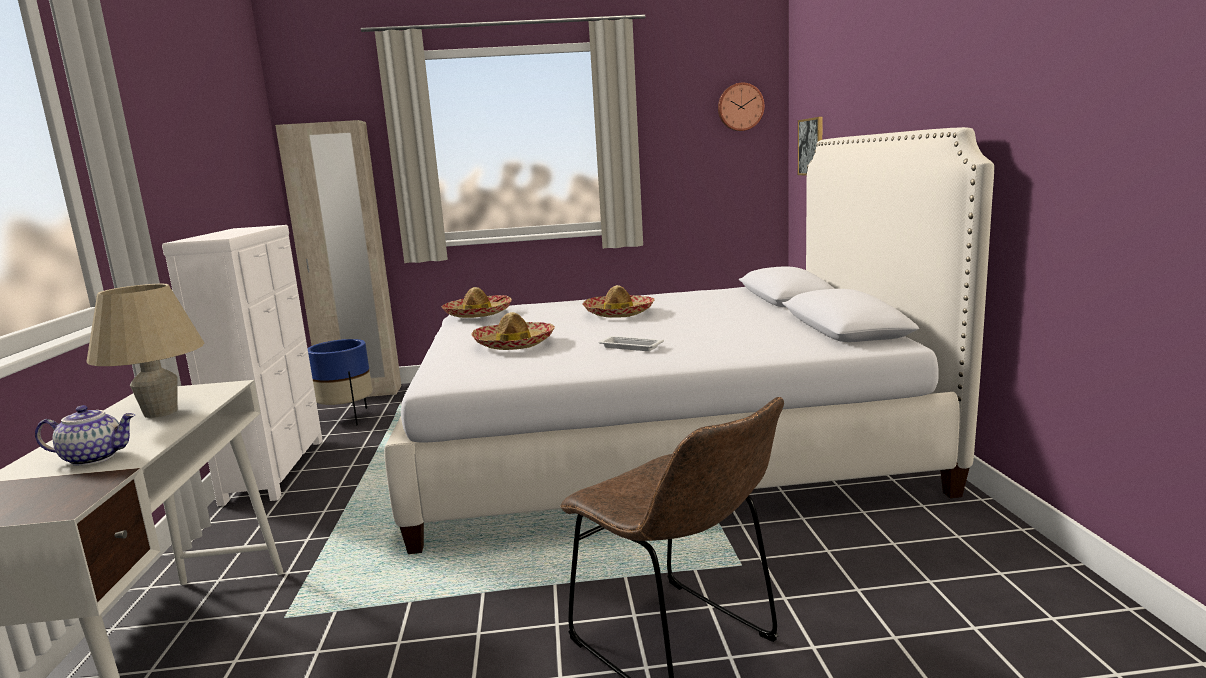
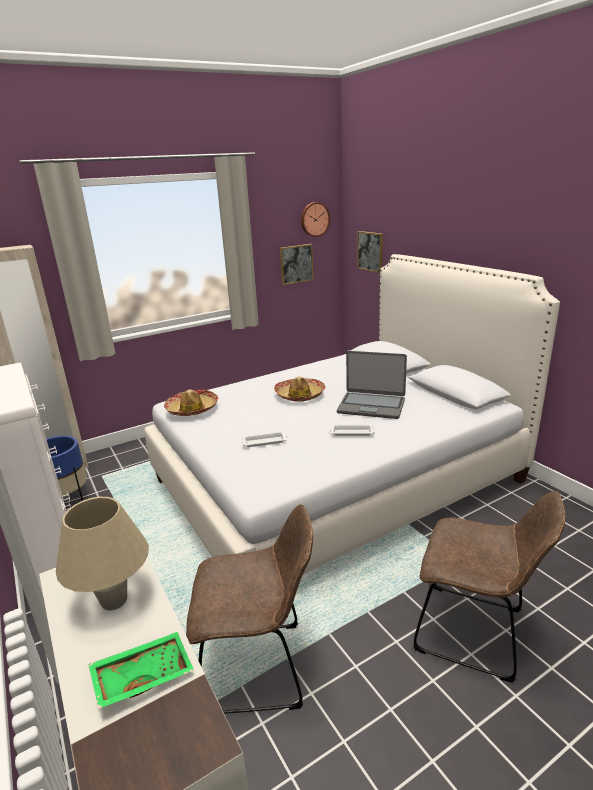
camera: 25 degrees left, 10 degrees up
(95, 458) = (143, 675): teapot -> green tray
(371, 601) = (259, 667): none -> brown chair
(514, 344) = (265, 442): hat -> white tray
(696, 328) = (371, 406): none -> laptop
(709, 168) = (296, 264): none -> picture

